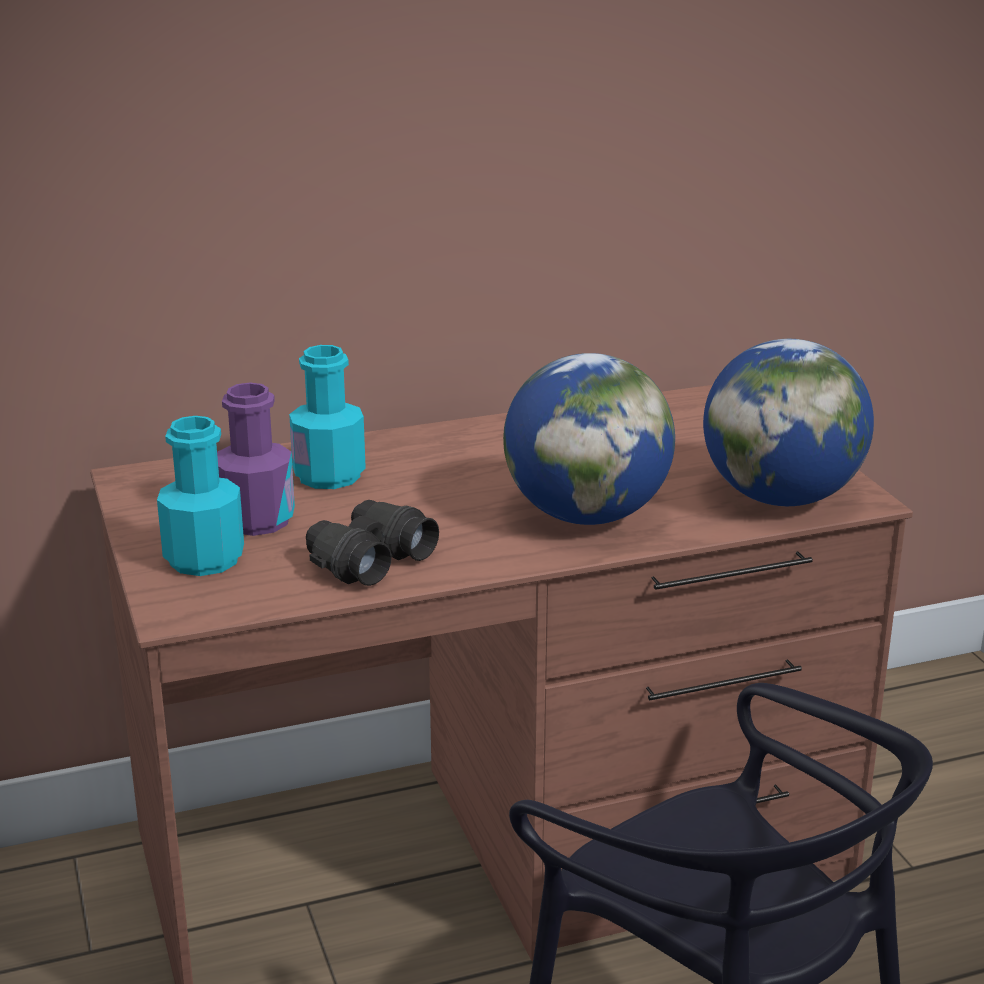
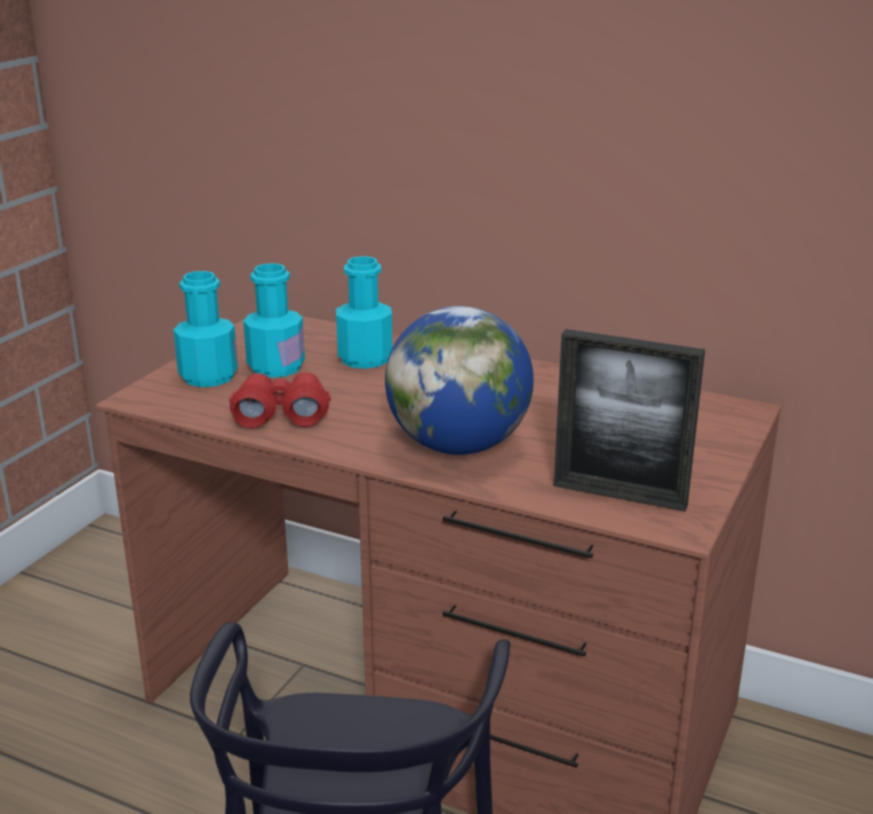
camera: 45 degrees right, 0 degrees up
(257, 520) = (276, 367): purple bottle -> turquoise bottle
(368, 560) = (280, 414): black binoculars -> red binoculars
(780, 497) = (619, 495): globe -> picture frame

